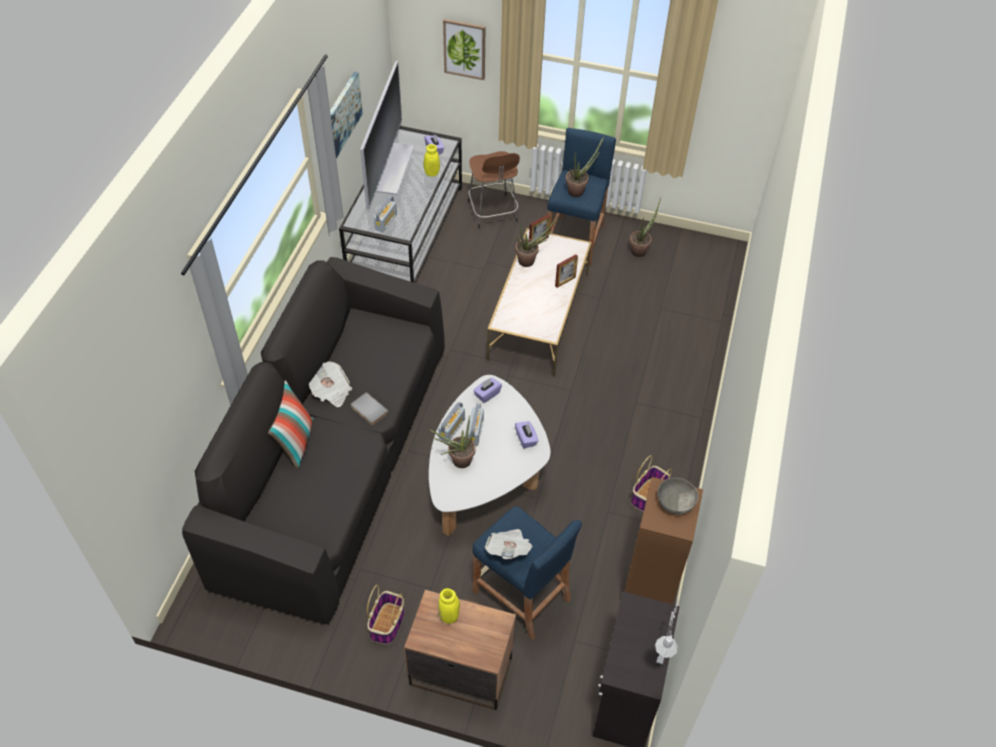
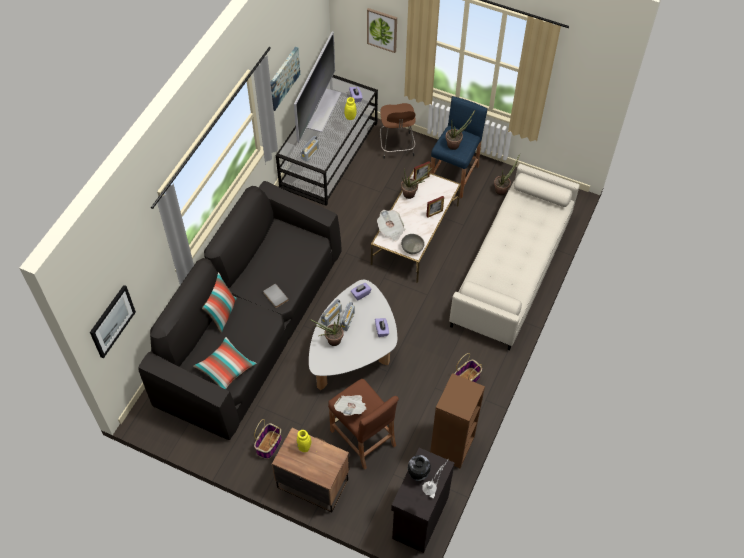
camera: 10 degrees right, 5 degrees up
(135, 459) = (112, 321): none -> picture
(312, 518) = (225, 368): none -> pillow
(330, 391) = (251, 279): newspaper -> newspaper (391, 230)
(521, 595) = (363, 438): blue stool -> brown stool
(630, 632) = (418, 474): none -> vase
(675, 502) = (463, 392): grey bowl -> grey bowl (412, 247)
(676, 348) = (512, 271): none -> beige sofa

